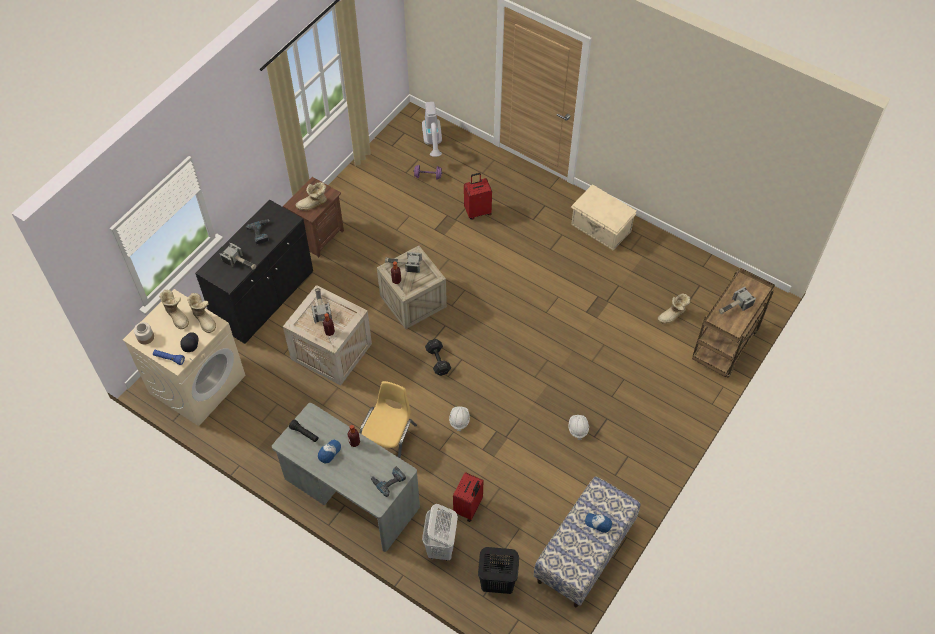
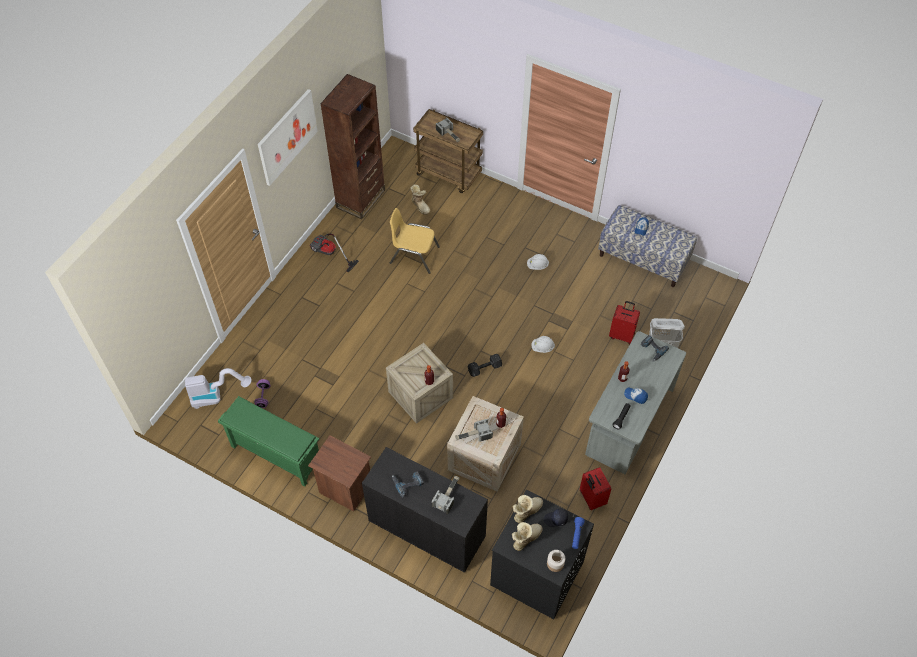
camera: 95 degrees left, 0 degrees up
(197, 383) = (536, 573): beige washing machine -> black washing machine
(313, 204) = (347, 458): boot -> none
(364, 186) = (275, 454): none -> green shoe rack
(388, 440) = (570, 398): yellow chair -> yellow chair (414, 255)
(403, 264) = (410, 378): hammer -> none
(477, 211) = (309, 350): red suitcase -> red suitcase (591, 498)
(497, 583) = (680, 312): black laundry basket -> none
(601, 228) = (329, 254): beige storage box -> vacuum cleaner
(644, 97) = (287, 136): none -> picture
(682, 258) = (361, 199): none -> brown bookcase

